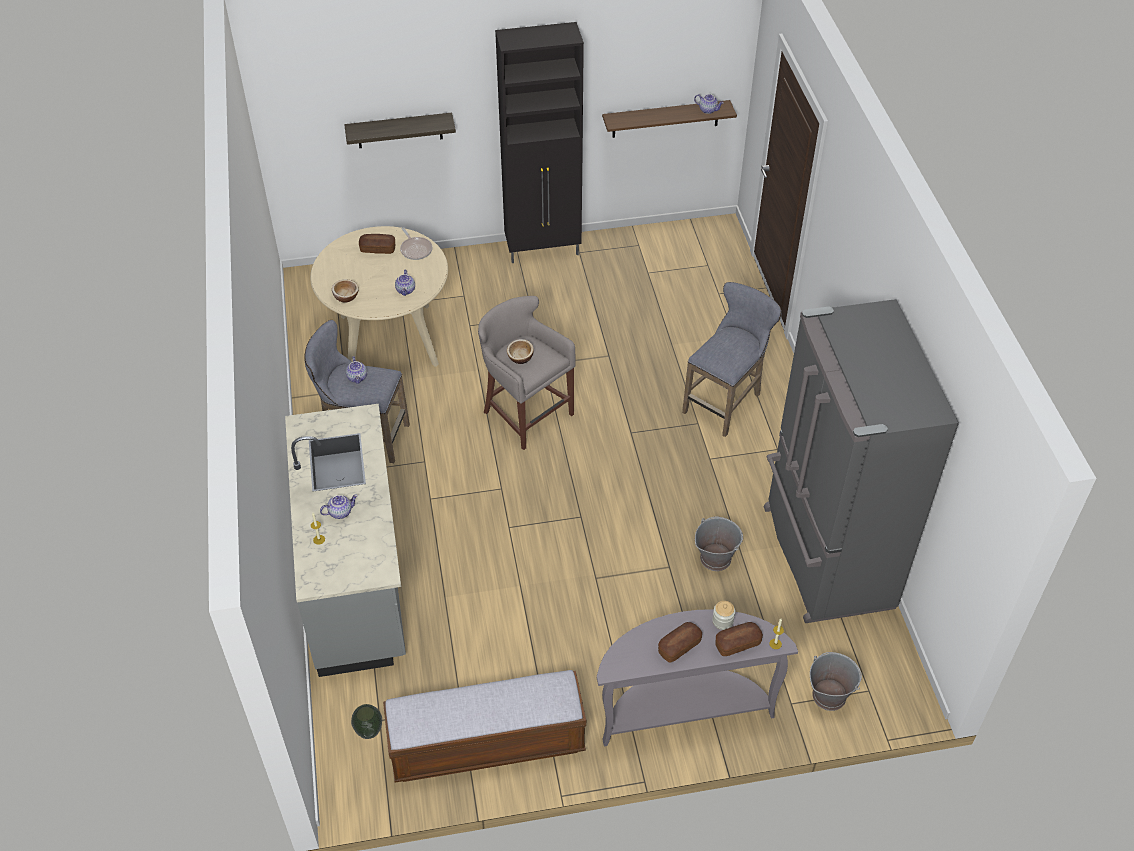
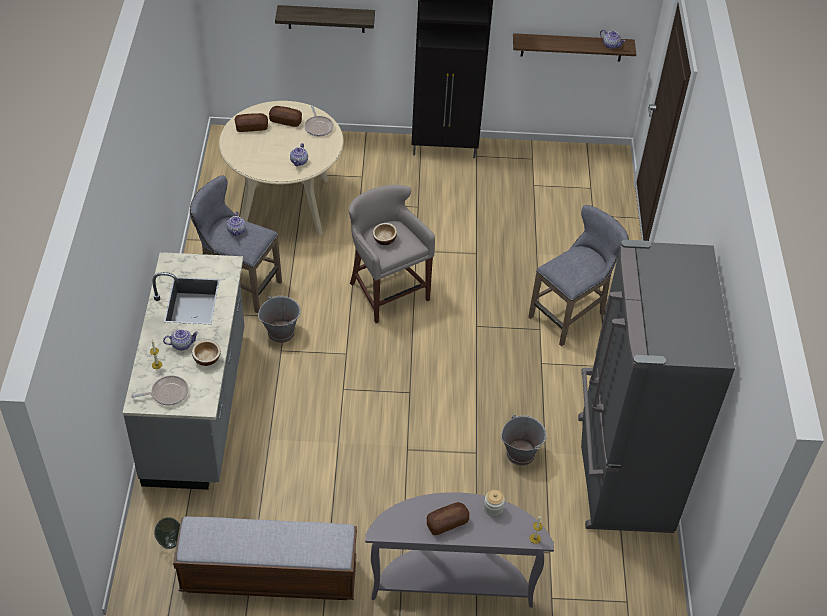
camera: 10 degrees right, 0 degrees up
(340, 568) = (167, 393): none -> frying pan
(346, 297) = (245, 158): bowl -> bowl (207, 359)
(737, 644) = (500, 531): bread -> bread (251, 127)
(828, 695) = (588, 598): grey bucket -> grey bucket (281, 332)

